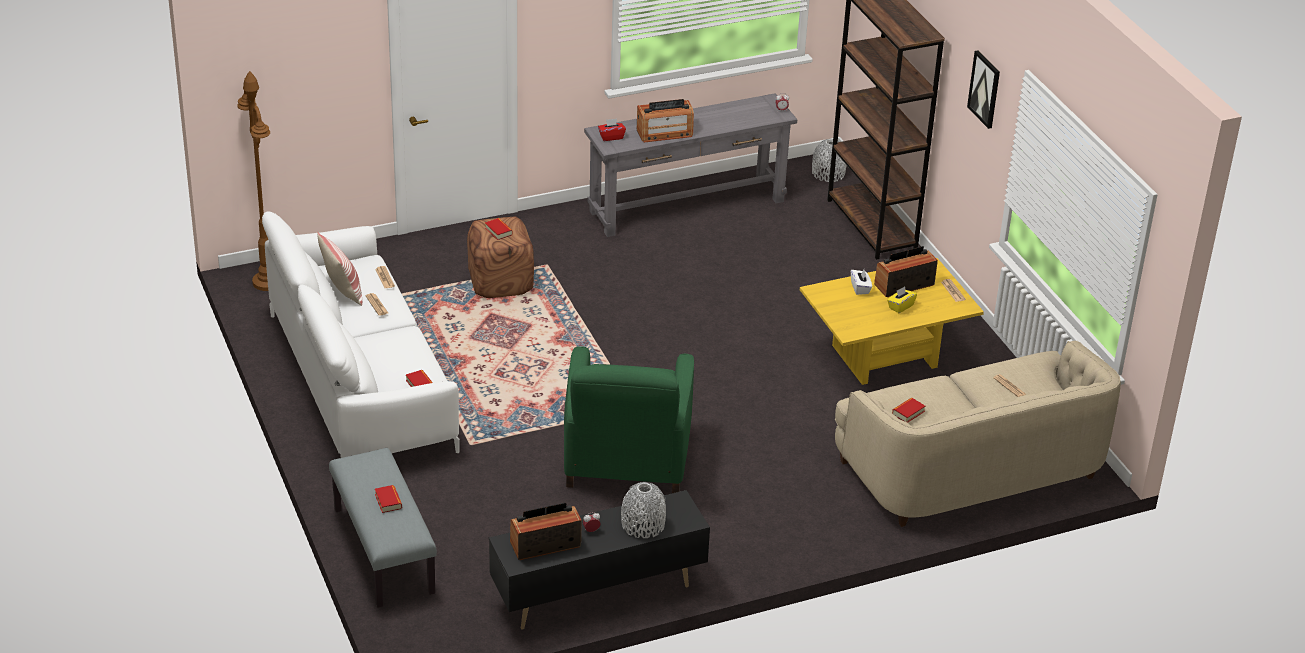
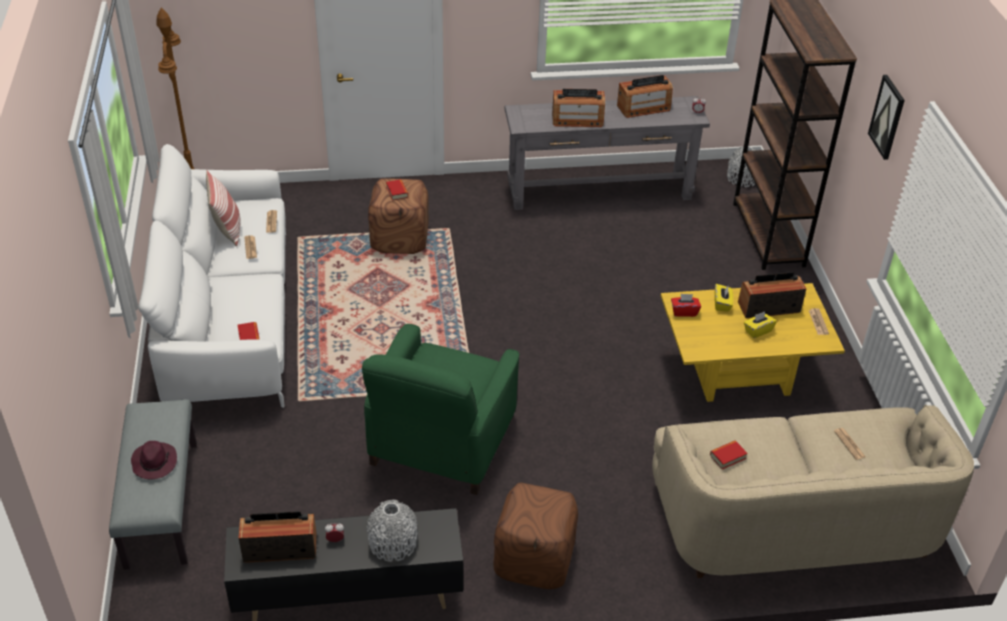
camera: 15 degrees right, 5 degrees up
(388, 501) = (154, 462): book -> purple hat
(611, 137) = (526, 117): red tissue box -> red tissue box (684, 312)
(726, 112) = (643, 108): none -> radio
(752, 535) = (535, 558): none -> brown ottoman
(860, 288) = (722, 304): white tissue box -> yellow tissue box

